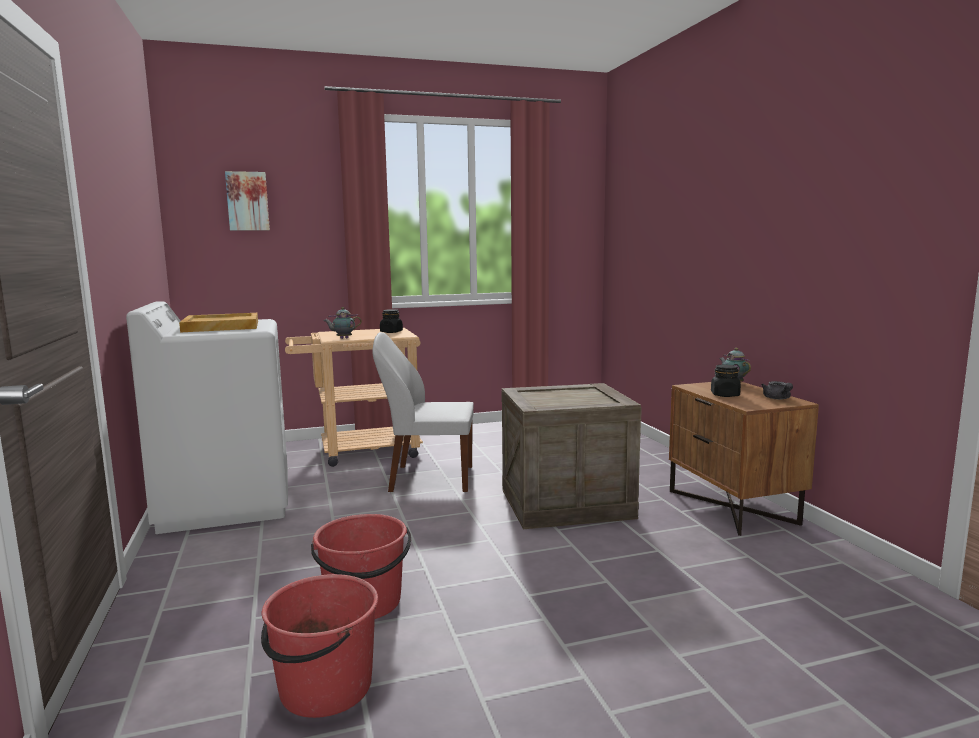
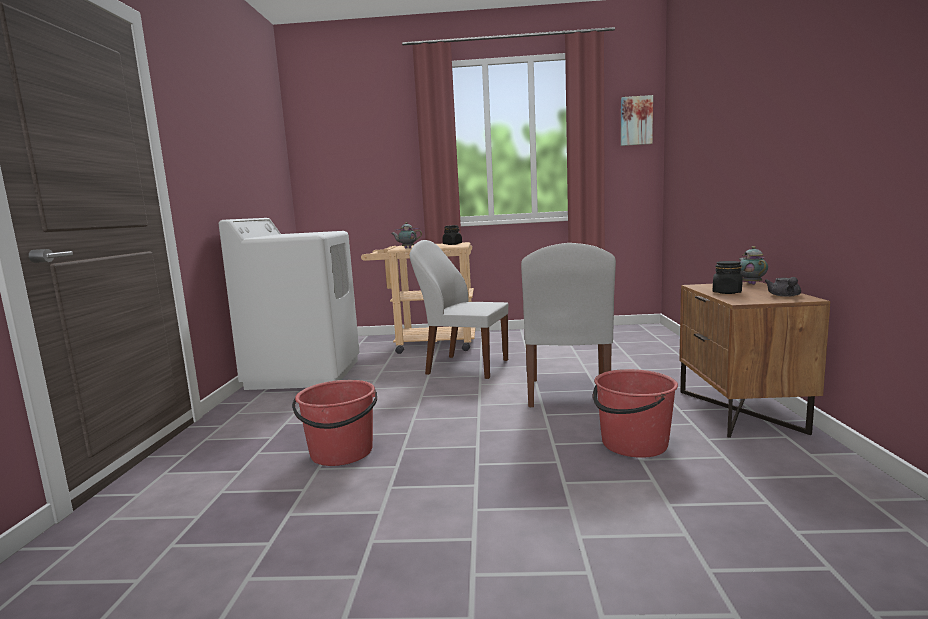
camera: 20 degrees right, 0 degrees up
(220, 326) = (296, 234): beige tray -> none
(247, 201) = (348, 143): picture -> picture (636, 121)
(324, 688) = (262, 510): red bucket -> red bucket (633, 444)
(565, 504) = (568, 394): crate -> white chair

